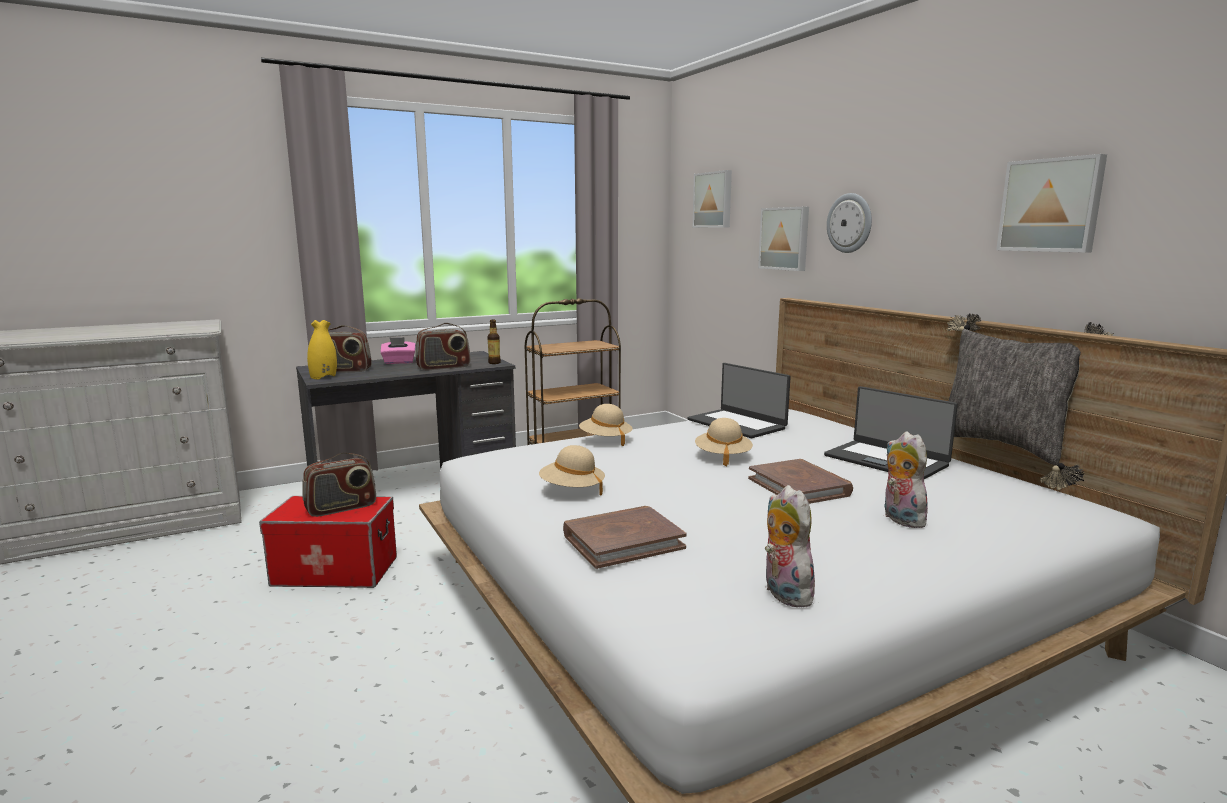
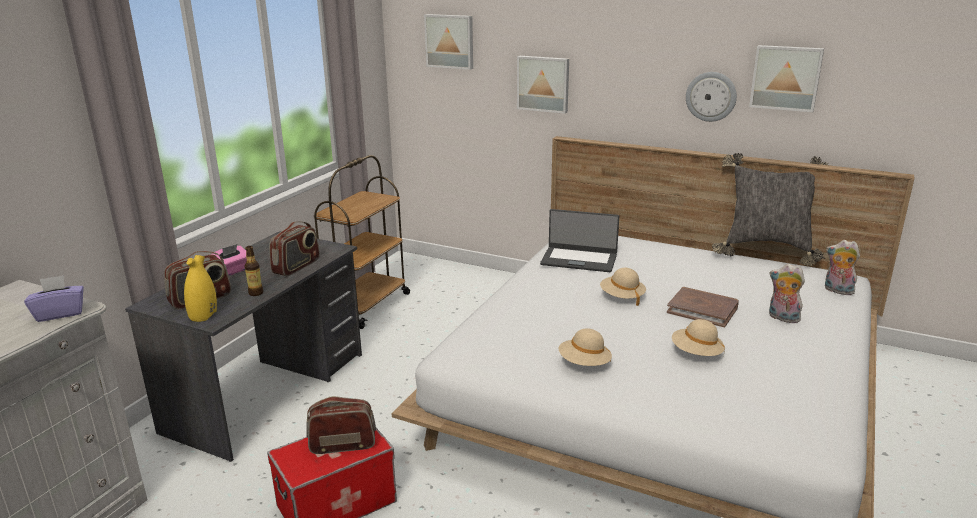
camera: 35 degrees left, 10 degrees up
(187, 330) = (60, 313): none -> purple tissue box
(341, 508) = (343, 445): radio -> radio turned 120 degrees counterclockwise
(494, 363) = (331, 248): bottle -> bottle (256, 293)
(605, 440) = (519, 305): beige hat -> beige hat (696, 353)
(623, 541) = (686, 394): brown book -> none
(783, 593) = (809, 396): plush toy -> plush toy (837, 291)
(850, 223) = (613, 76): wall clock -> wall clock (711, 96)
(886, 460) = (711, 269): laptop -> none

